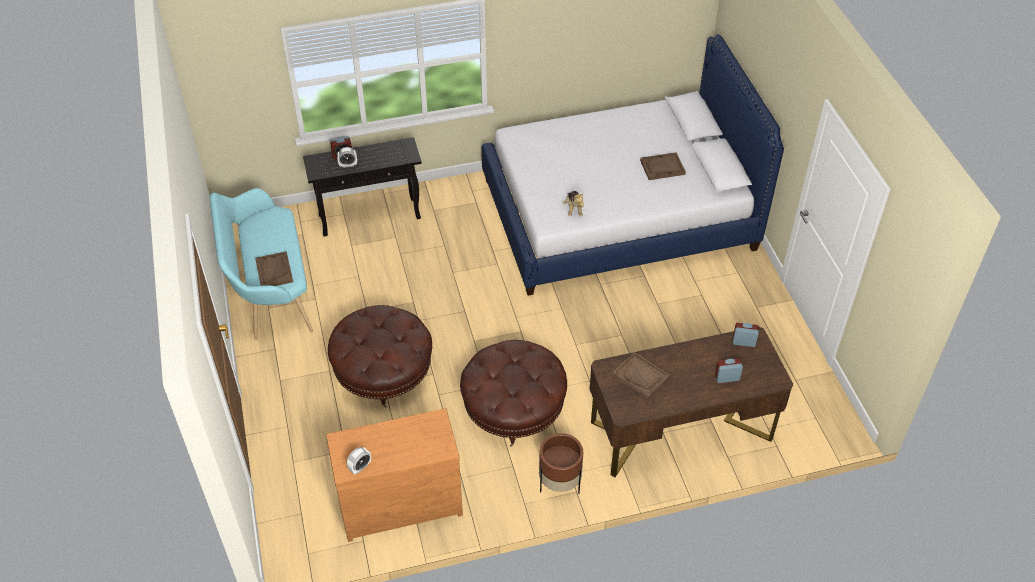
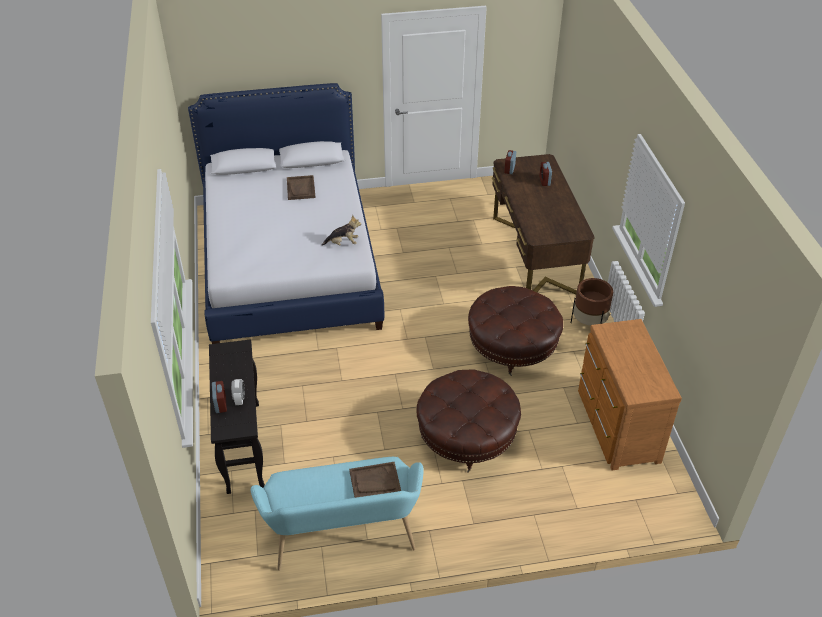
camera: 85 degrees left, 5 degrees down
(360, 467) = (662, 380): alarm clock -> none
(640, 376) = (544, 221): brown tray -> none

